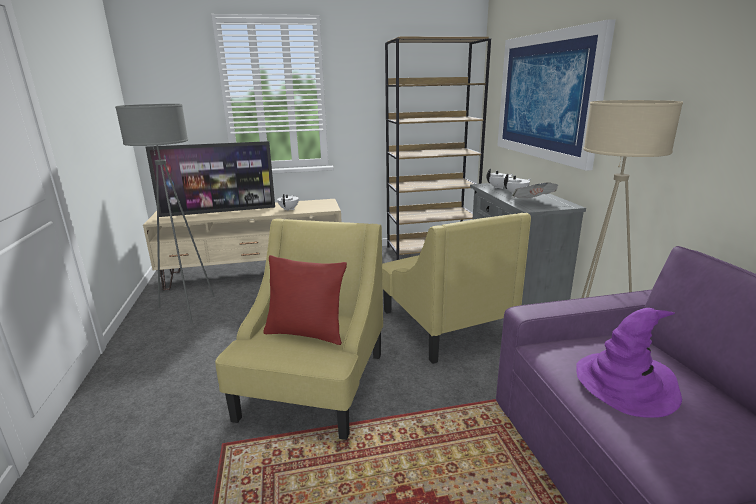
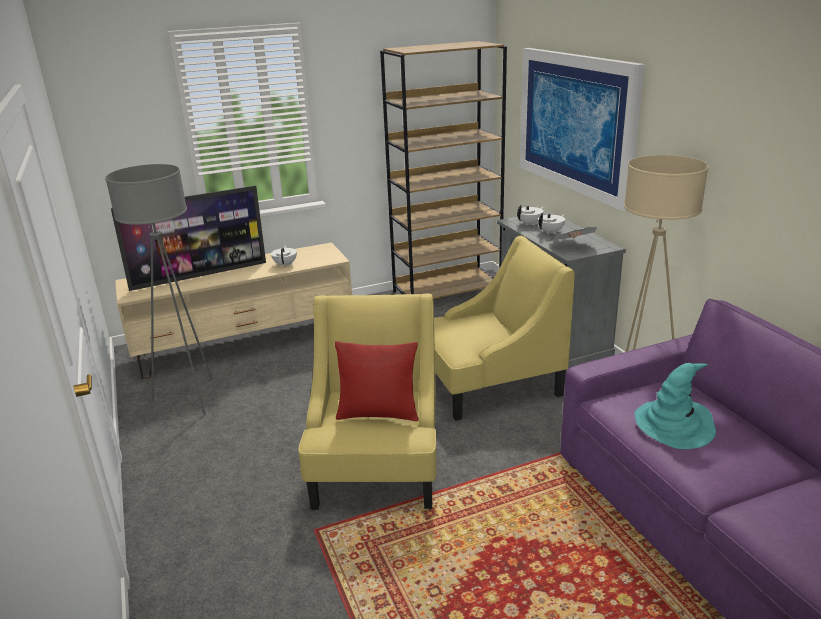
camera: 10 degrees left, 5 degrees up
(444, 324) = (489, 383): yellow armchair -> yellow armchair turned 75 degrees counterclockwise
(626, 384) = (674, 425): purple hat -> turquoise hat

